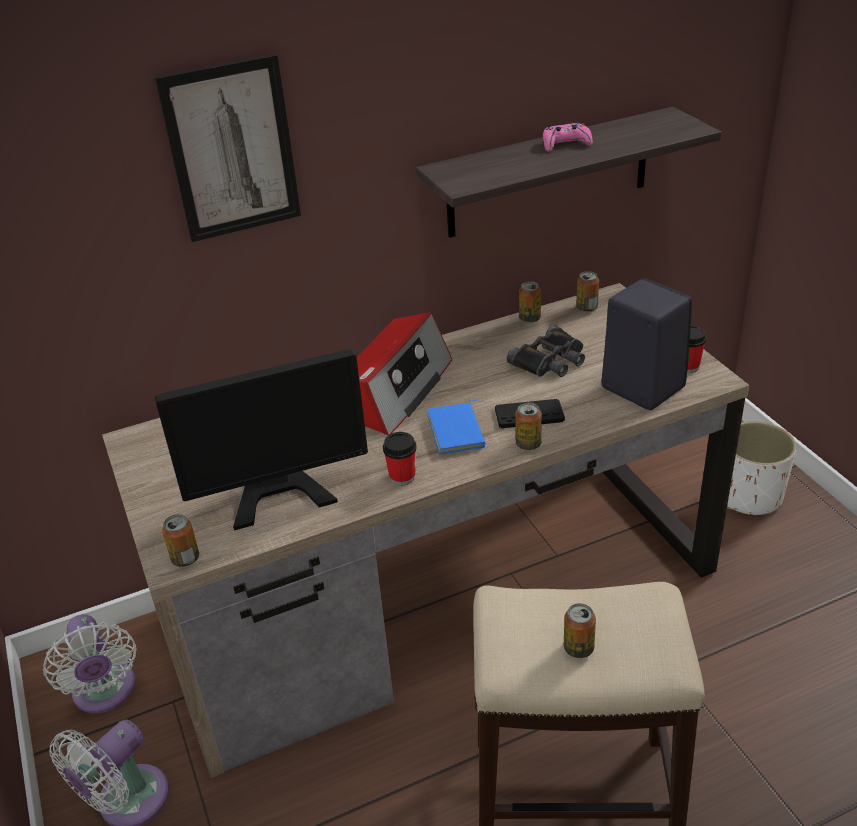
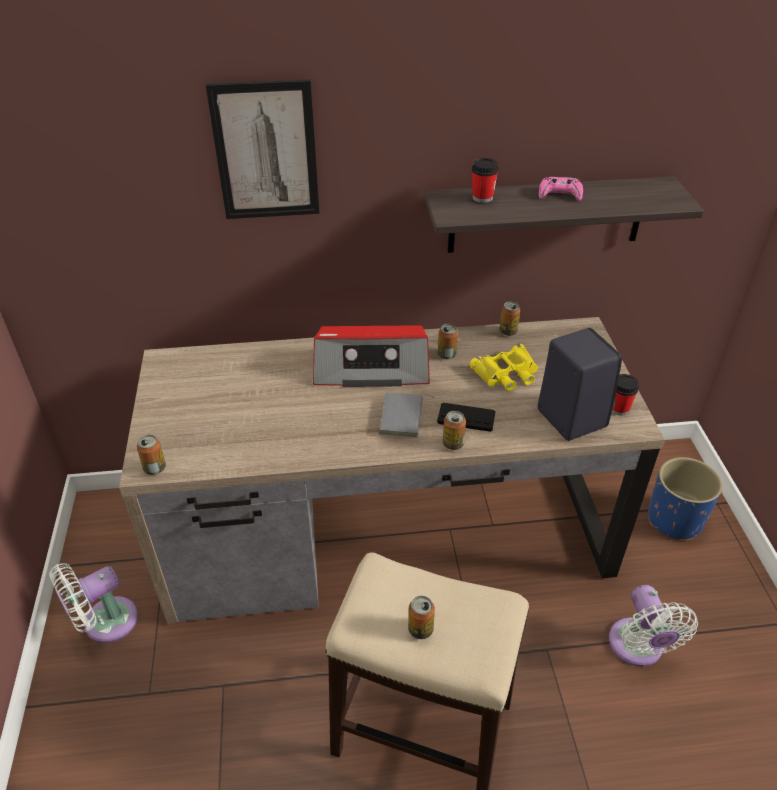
camera: 15 degrees right, 5 degrees up
(105, 693) = (122, 535): white fan -> white fan (637, 648)
(274, 476) = (247, 418): monitor -> none
(395, 390) = (371, 368): radio -> radio turned 45 degrees clockwise
(402, 477) = (342, 445): cup -> cup (482, 197)
(458, 431) = (403, 417): blue book -> grey book
(550, 360) = (506, 373): black binoculars -> yellow binoculars
(586, 308) = (559, 333): can -> can (446, 354)
(749, 496) = (674, 519): white planter -> blue planter

